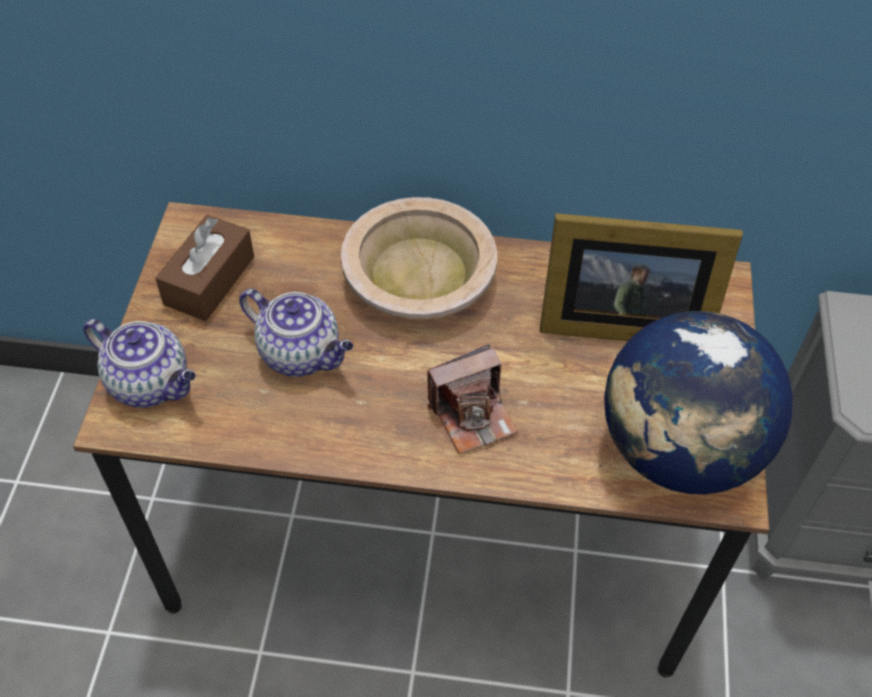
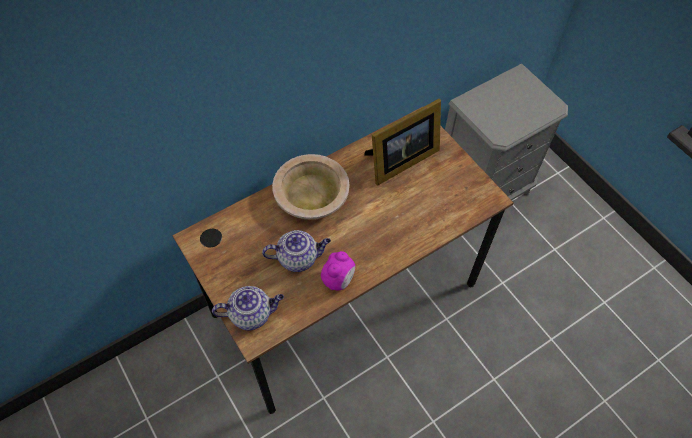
camera: 40 degrees left, 5 degrees up
(209, 280) = (229, 256): brown tissue box -> none
(326, 430) = (338, 280): none -> alarm clock
(472, 415) = (384, 234): camera -> none
(678, 451) = (463, 196): globe -> none

